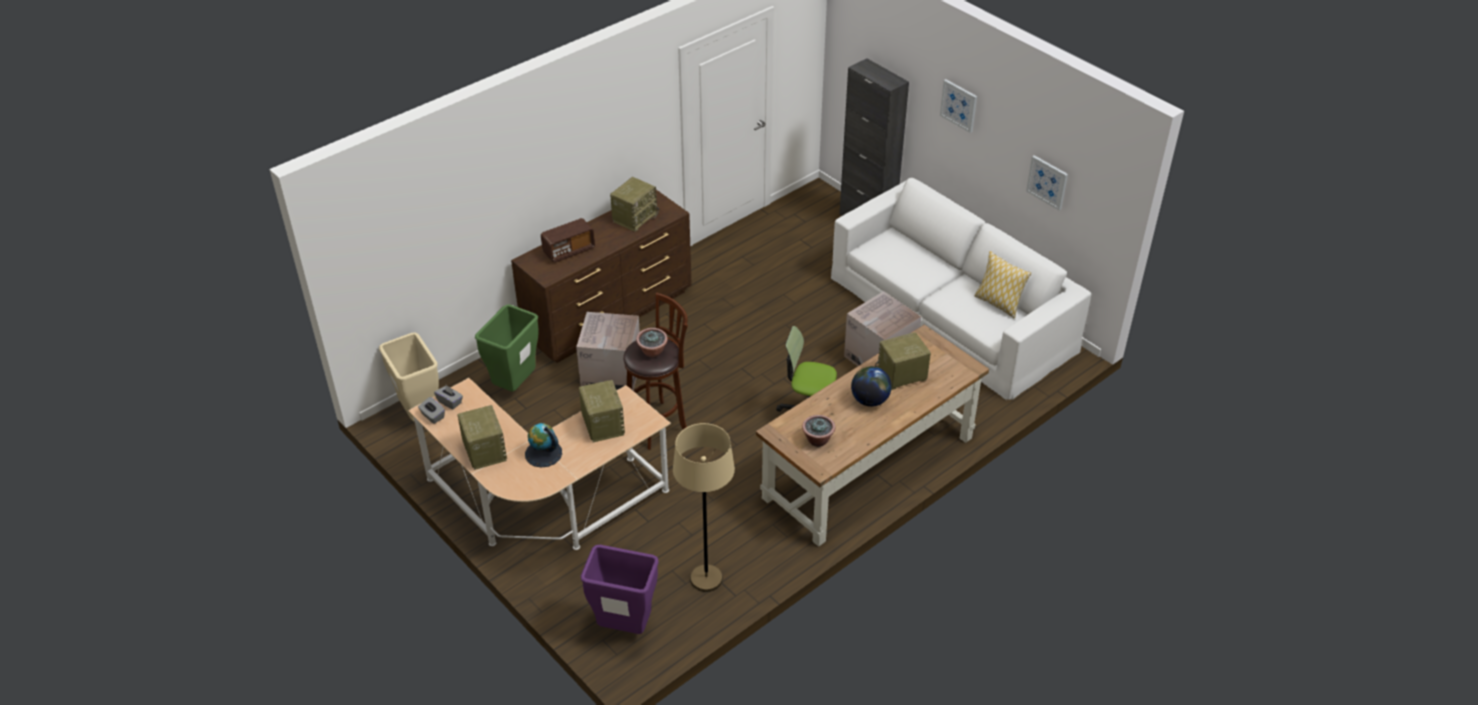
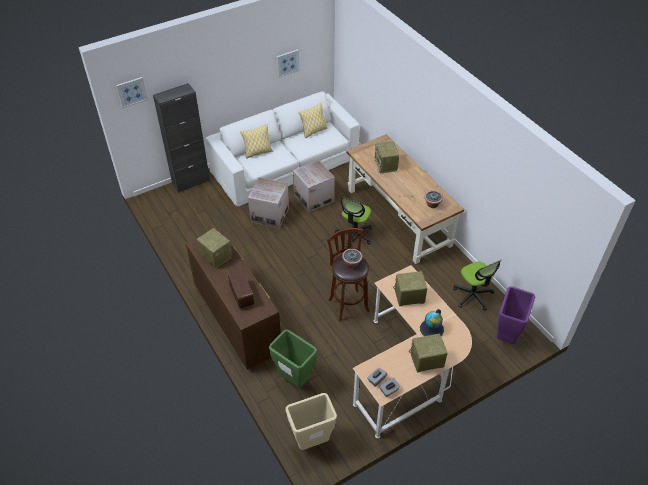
camera: 80 degrees left, 5 degrees up
(611, 374) = (296, 324): cardboard box -> cardboard box (270, 214)
(706, 579) = (473, 296): beige floor lamp -> office chair
(870, 400) = (403, 180): globe -> none
(915, 250) = (257, 152): none -> pillow
(959, 105) = (223, 69): picture -> picture (131, 92)

